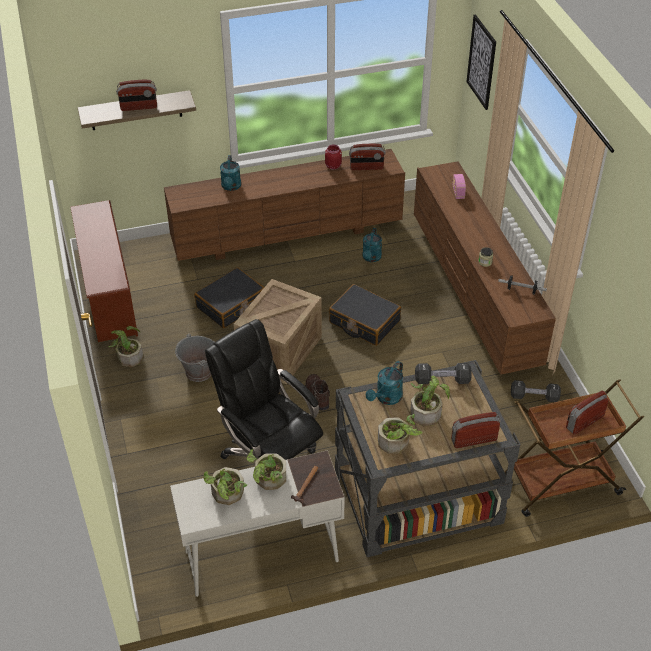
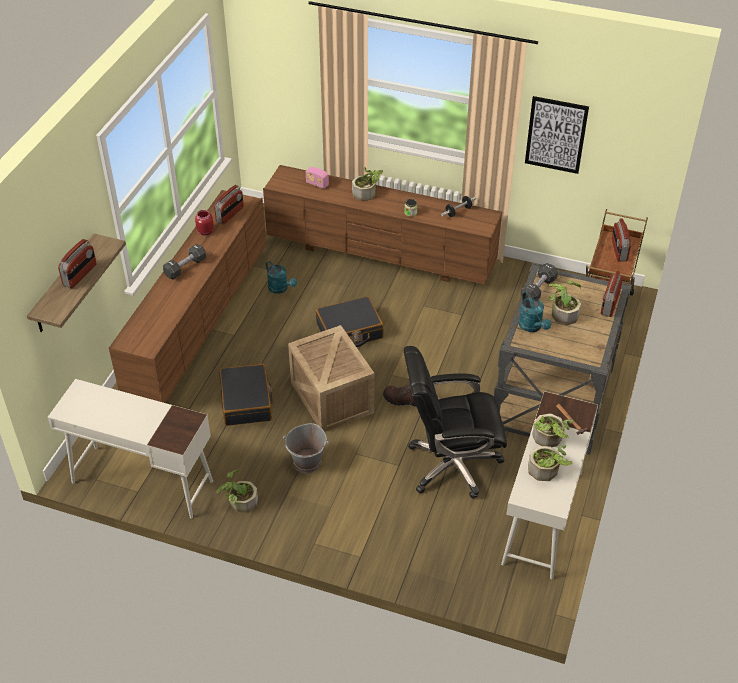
camera: 55 degrees left, 0 degrees up
(107, 294) = (141, 481): brown shoe rack -> white desk
(231, 187) = (161, 304): turquoise watering can -> none
(397, 444) = (582, 344): potted plant -> potted plant (367, 193)
(481, 62) = (266, 65): picture -> picture (556, 135)
(534, 397) = (512, 284): black dumbbell -> black dumbbell (185, 267)

